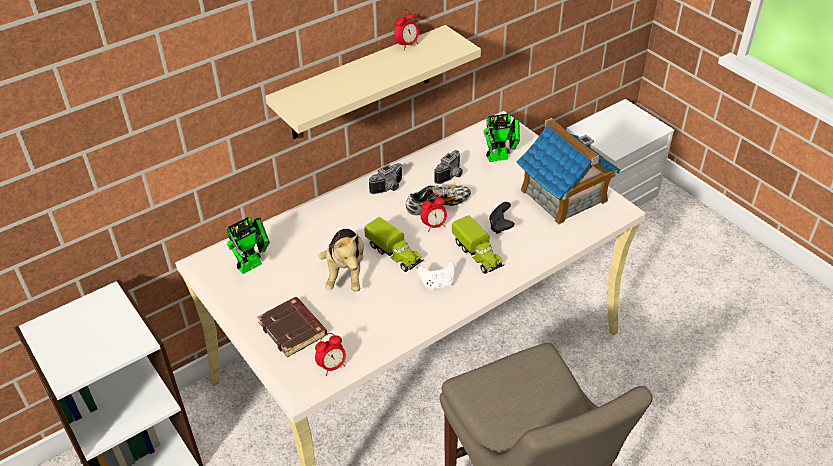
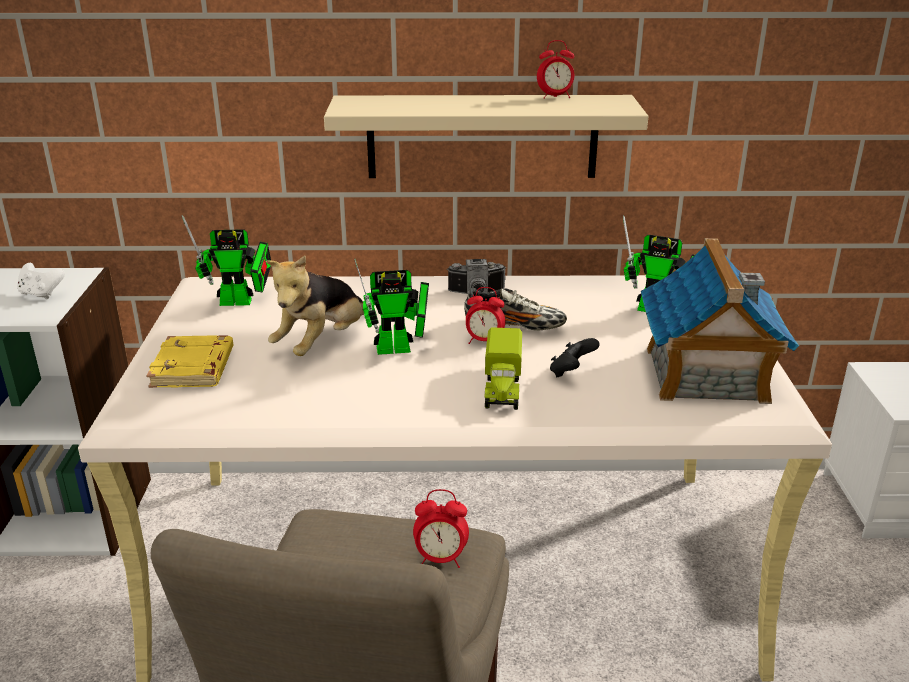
camera: 35 degrees right, 15 degrees down
(294, 330) = (194, 369): brown book -> yellow book
(332, 366) = (180, 417): alarm clock -> alarm clock (440, 559)
(394, 254) = (399, 349): toy truck -> toy robot
(437, 283) = (412, 394): white game controller -> white game controller (41, 294)
(452, 176) = (569, 307): camera -> none

